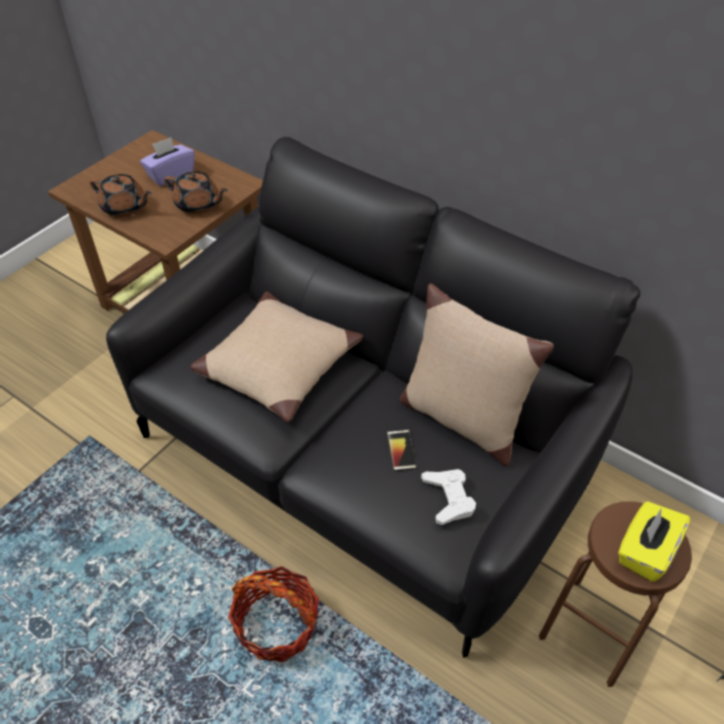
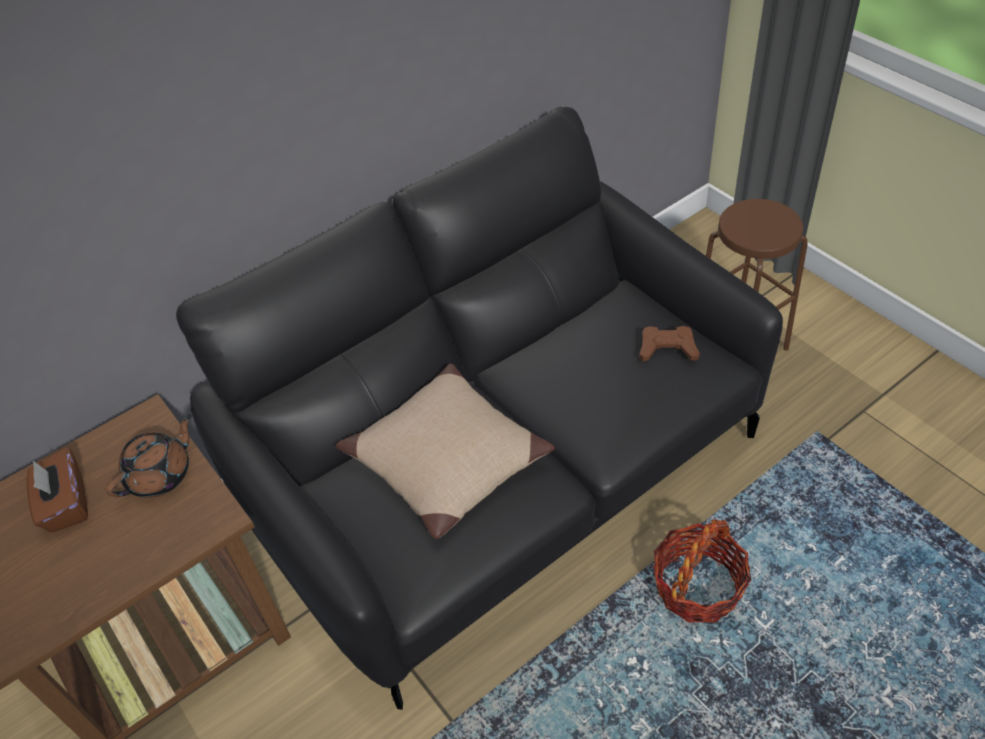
camera: 70 degrees left, 0 degrees up
(125, 207) = (111, 569): brown teapot -> none
(170, 175) = (66, 505): purple tissue box -> brown tissue box
(401, 450) = (602, 372): phone -> none
(448, 498) = (667, 348): white game controller -> brown game controller
(461, 418) = (571, 322): beige pillow -> none
(645, 551) = (769, 223): yellow tissue box -> none

